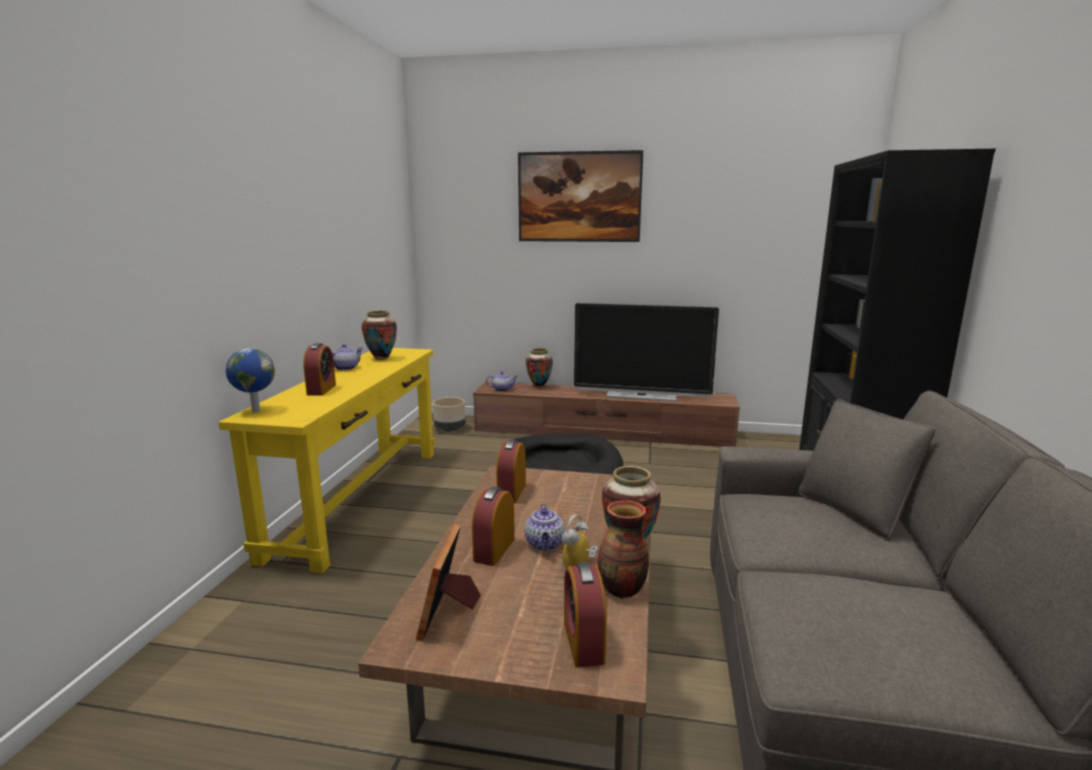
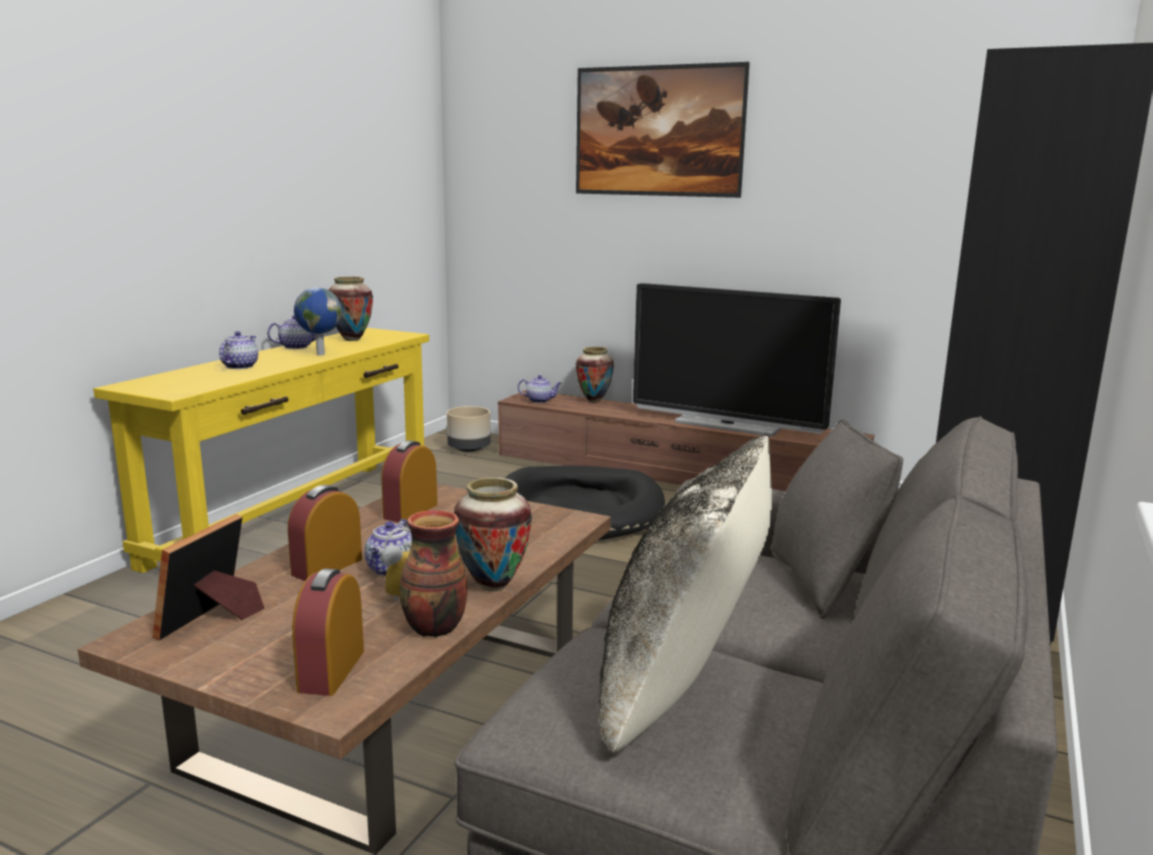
camera: 15 degrees right, 0 degrees up
(255, 411) = (142, 381): globe -> globe (319, 354)
(321, 389) = (240, 366): alarm clock -> teapot
(879, 622) = (681, 698): none -> beige pillow

